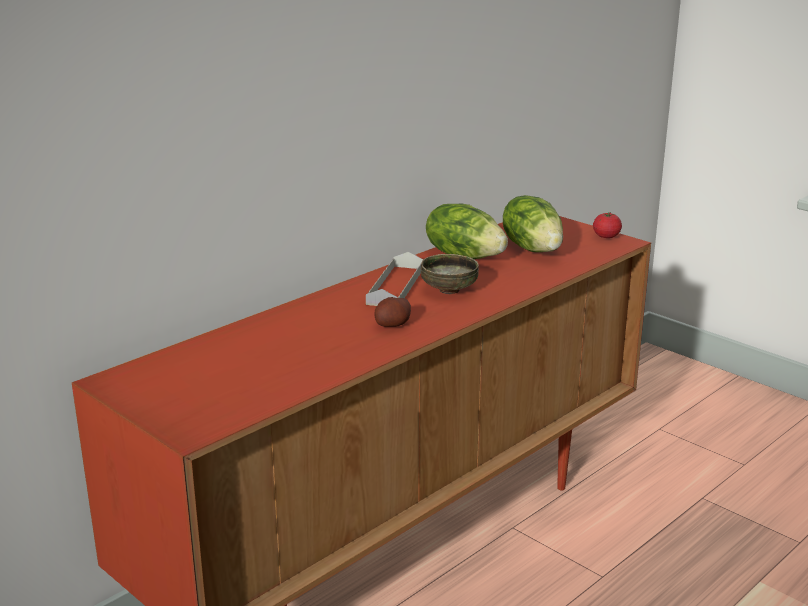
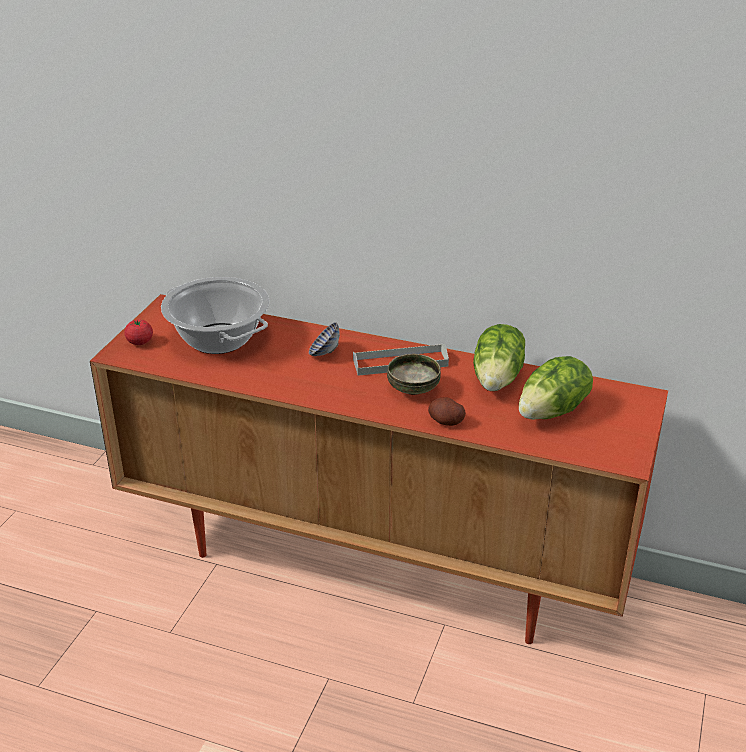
camera: 65 degrees right, 10 degrees up
(236, 363) = (218, 339): none -> cooking pot
(336, 314) = (324, 352): none -> bowl
(392, 325) = (324, 381): potato -> potato (446, 421)
(606, 236) = (633, 448): tomato -> tomato (140, 342)

